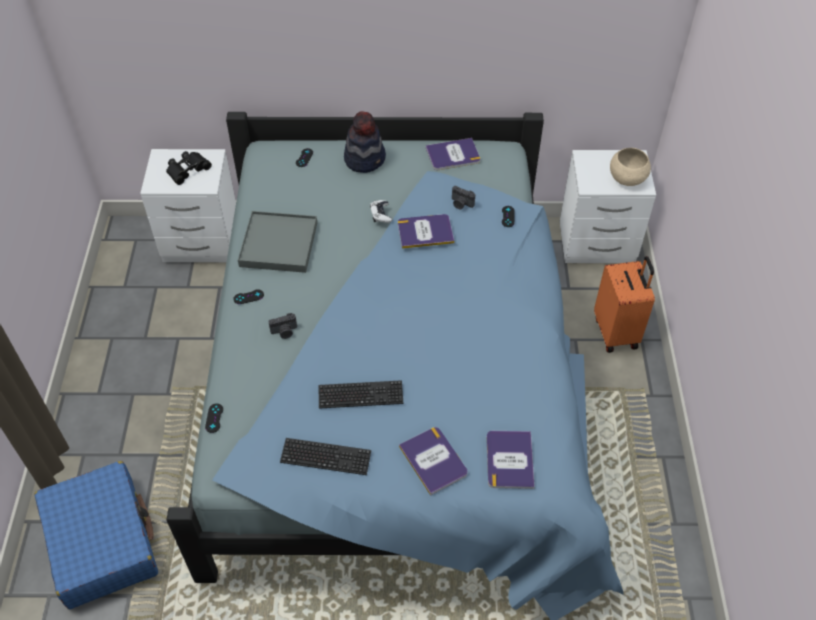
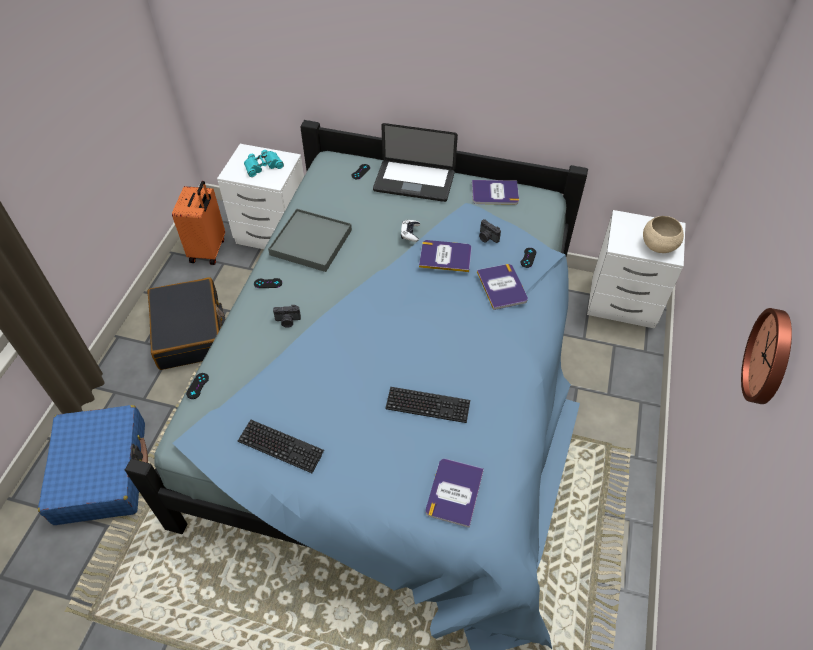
camera: 15 degrees right, 0 degrees up
(146, 370) = (190, 332): none -> black suitcase
(188, 170) = (263, 166): black binoculars -> turquoise binoculars
(360, 395) = (333, 395): keyboard -> keyboard (427, 406)
(365, 158) = (414, 182): hat -> laptop
(433, 460) = (380, 474): book -> book (502, 287)
(617, 332) = (618, 389): orange suitcase -> orange suitcase (209, 250)
(775, 267) = (771, 357): none -> wall clock

